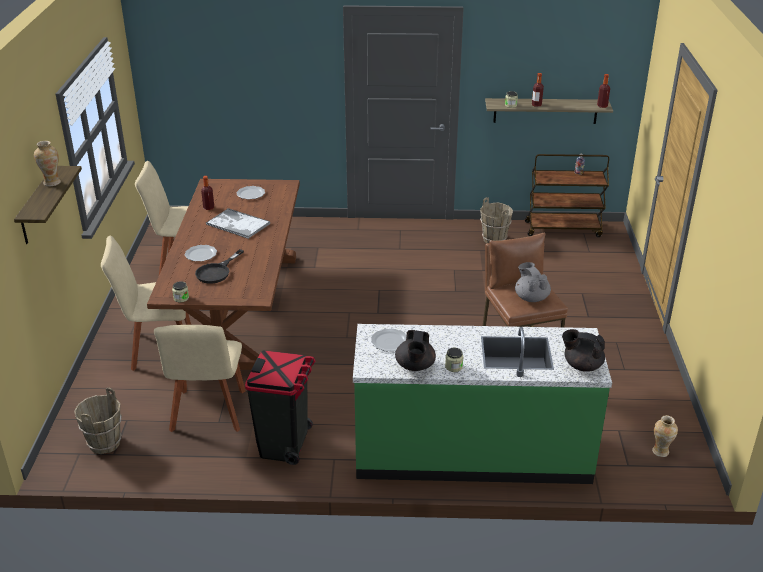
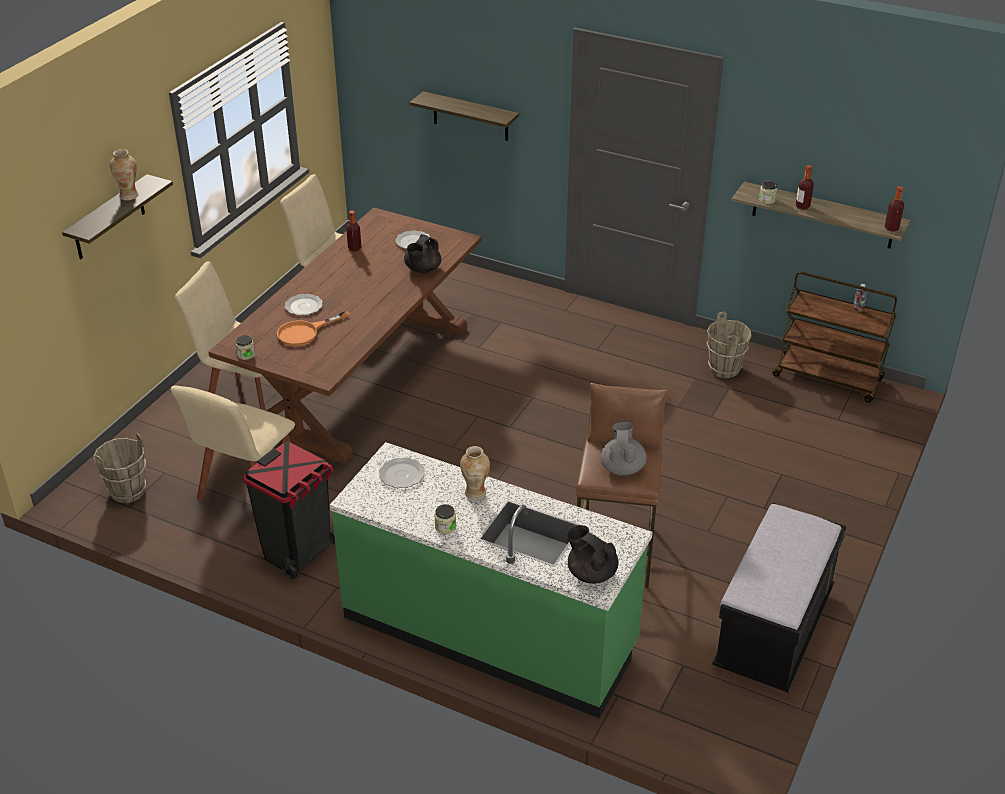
camera: 25 degrees right, 5 degrees up
(217, 272) = (304, 332): black frying pan -> orange frying pan
(237, 224) = (370, 278): tray -> none
(259, 94) = (470, 116): none -> shelf
(415, 366) = (404, 513): black teapot -> black teapot (422, 269)
(656, 389) = (773, 630): none -> black bench
(660, 452) = (713, 709): vase -> vase (475, 493)

